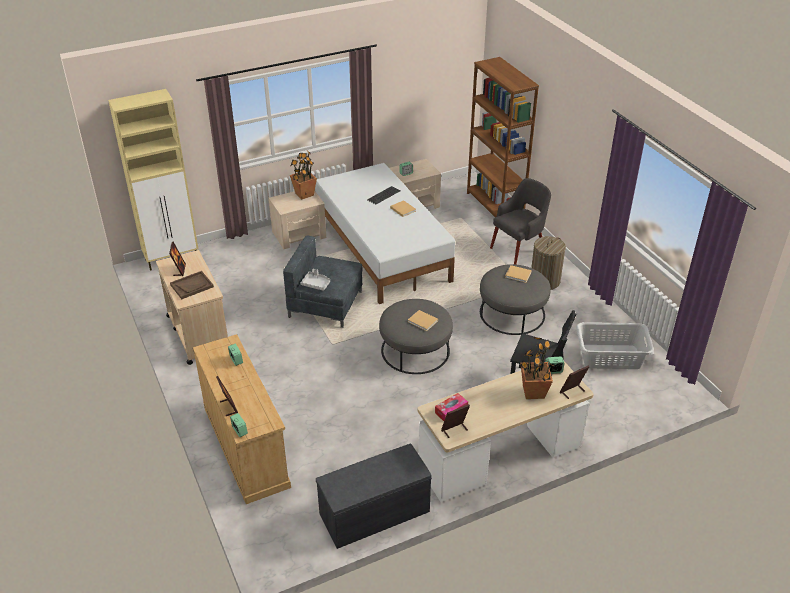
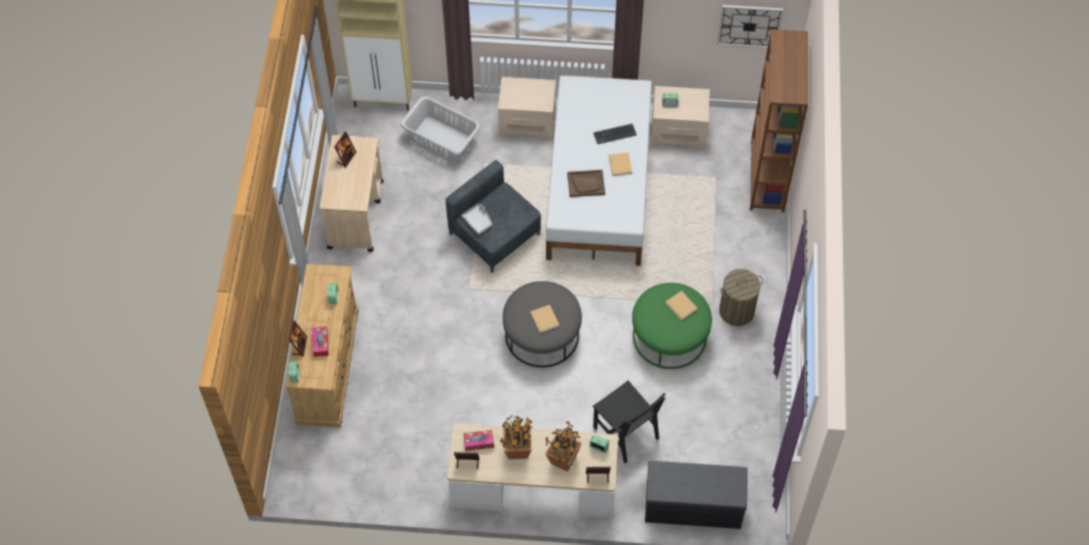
camera: 30 degrees right, 20 degrees up
(192, 286) = (346, 184): brown tray -> brown tray (586, 184)
(248, 397) = (320, 343): none -> tissue box
(304, 194) = (540, 88): potted plant -> potted plant (517, 450)
(374, 514) = (391, 488): grey bench -> grey bench (692, 506)
(444, 87) = (749, 26): none -> wall clock
(512, 313) = (669, 336): grey ottoman -> green ottoman
(518, 248) = (744, 252): grey armchair -> none
(611, 357) = (724, 438): grey laundry basket -> grey laundry basket (441, 140)

